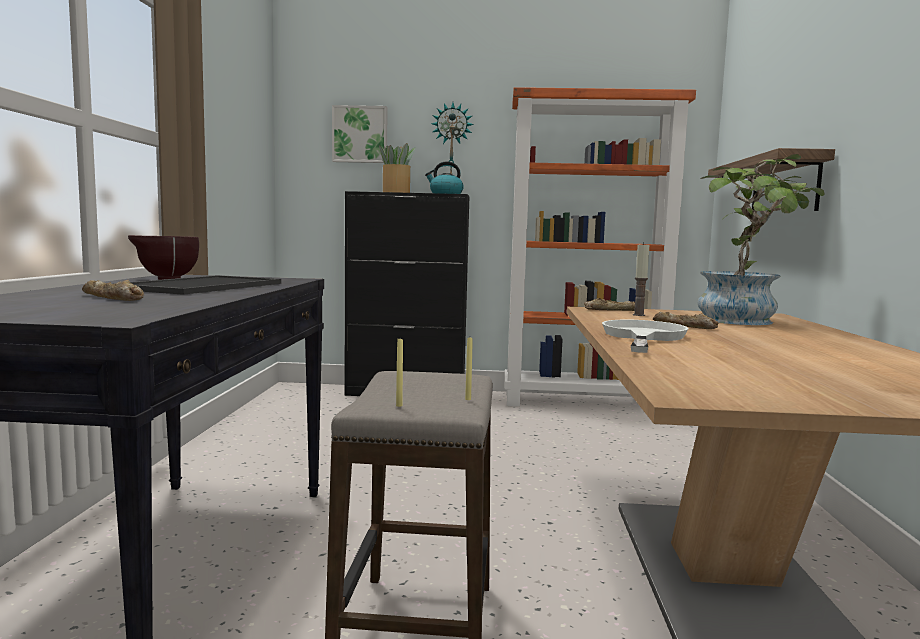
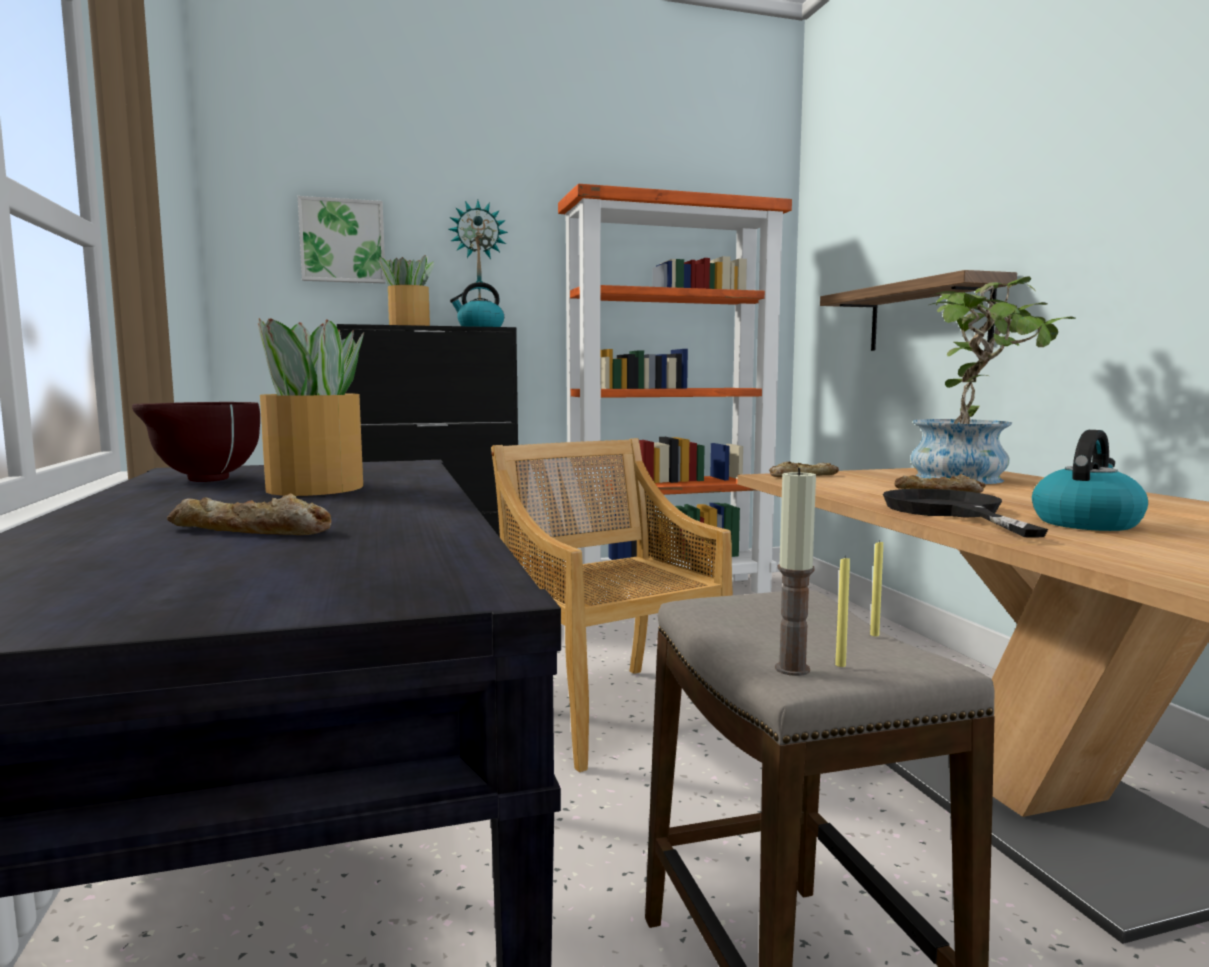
camera: 20 degrees left, 0 degrees up
(201, 286) = (313, 488): tray -> potted plant
(460, 470) = (608, 712): none -> beige chair
(638, 315) = (849, 480): candle -> candle (792, 669)
(642, 337) = (950, 512): white frying pan -> black frying pan
(727, 351) = (1086, 523): none -> kettle

